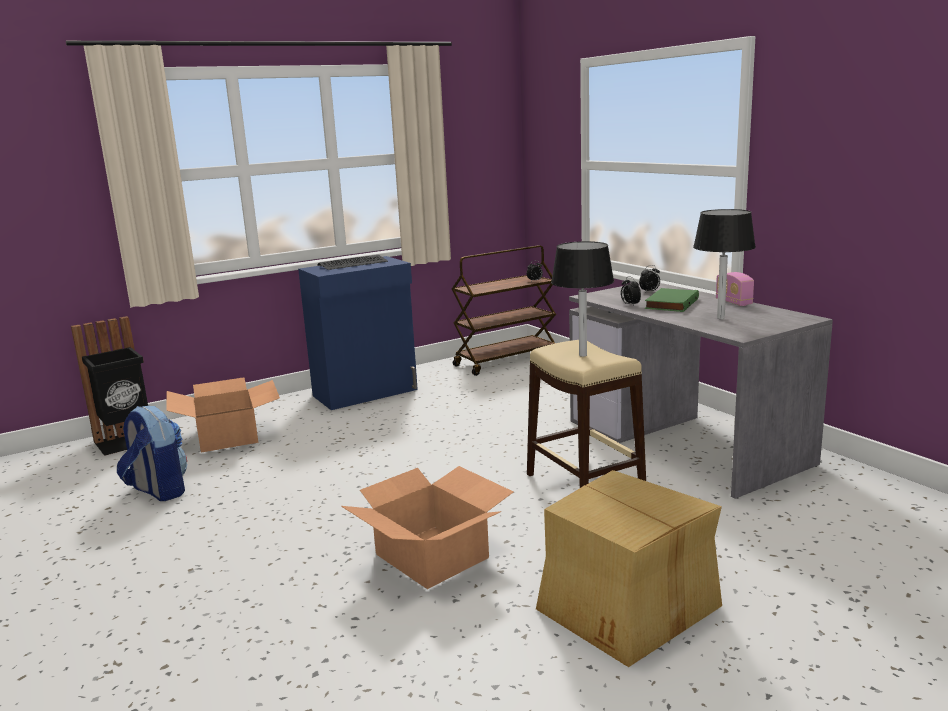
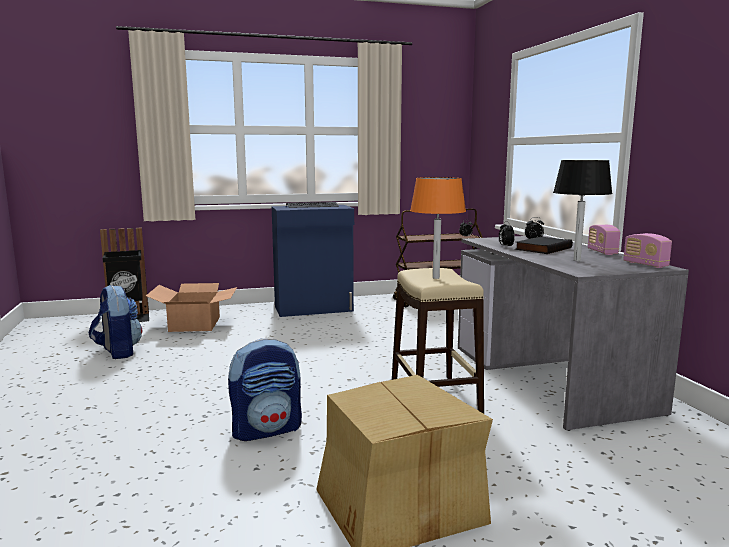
camera: 15 degrees right, 5 degrees down
(432, 555) = (267, 430): cardboard box -> backpack
(583, 355) = (436, 278): black table lamp -> orange table lamp
(670, 303) = (542, 248): green book -> black book
(789, 316) = (645, 264): none -> radio

